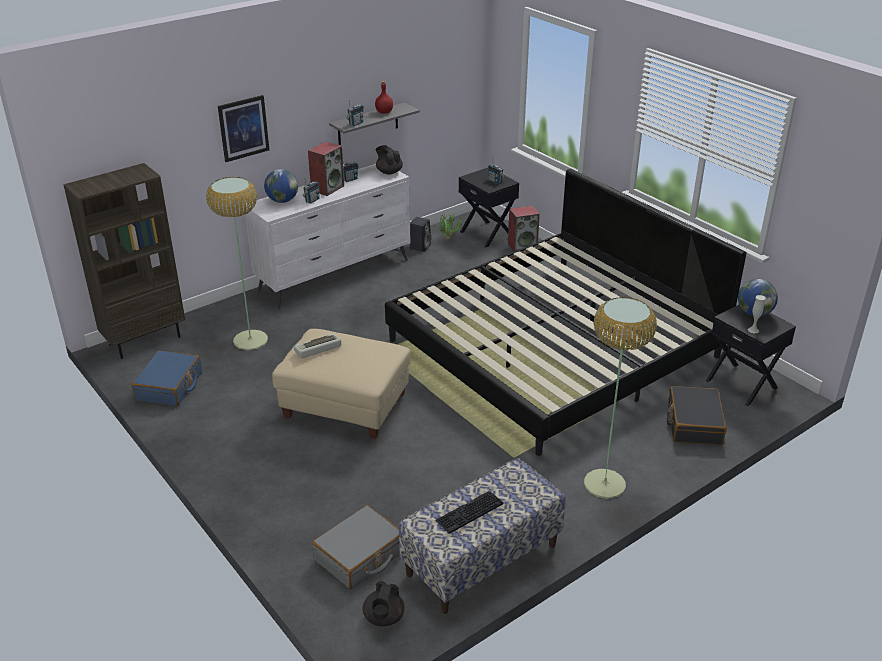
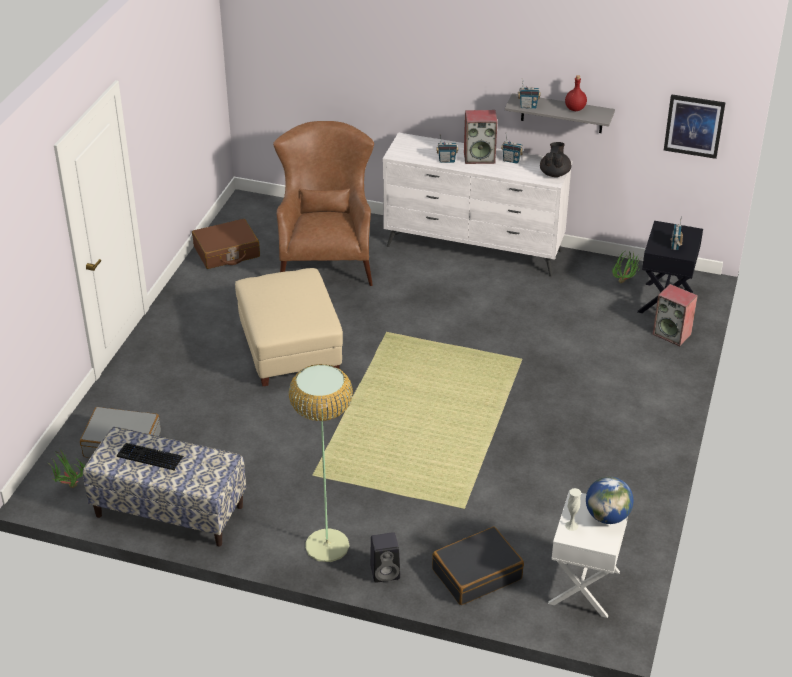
camera: 55 degrees right, 5 degrees up
(145, 340) = (271, 208): brown bookcase -> none
(169, 386) = (226, 252): blue suitcase -> brown suitcase
(243, 128) = (412, 60): picture -> picture (694, 126)
(250, 340) = (326, 257): floor lamp -> brown armchair
(282, 201) = (427, 147): globe -> none
(317, 349) = (281, 284): keyboard -> none
(383, 618) = (68, 487): black teapot -> potted plant
(420, 246) = (586, 272): black speaker -> black speaker (386, 572)
(553, 348) = (505, 432): bed -> none
(742, 384) = (585, 587): black nightstand -> white nightstand

